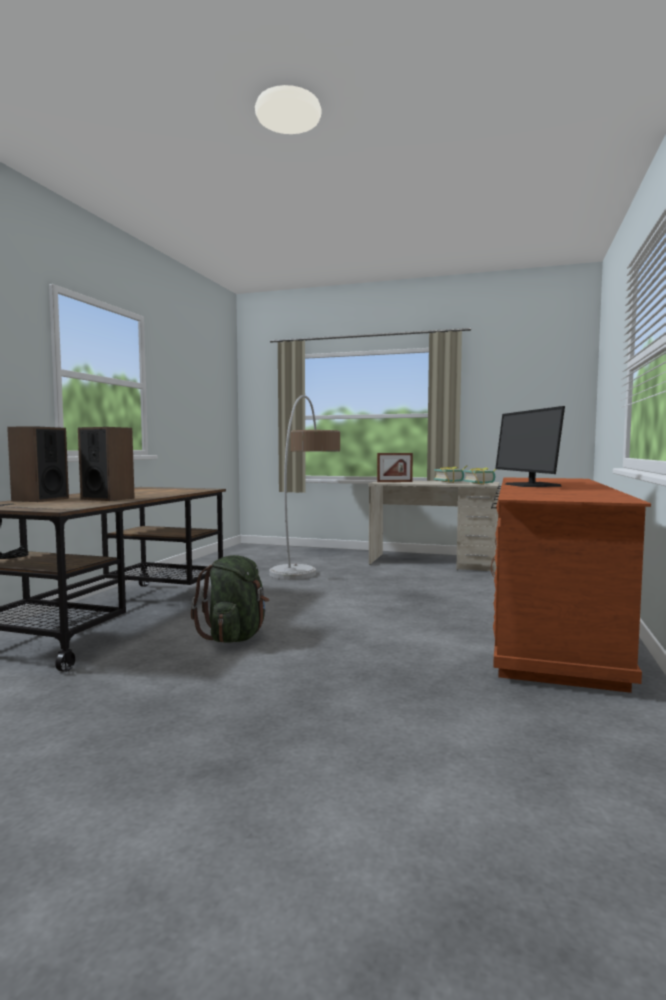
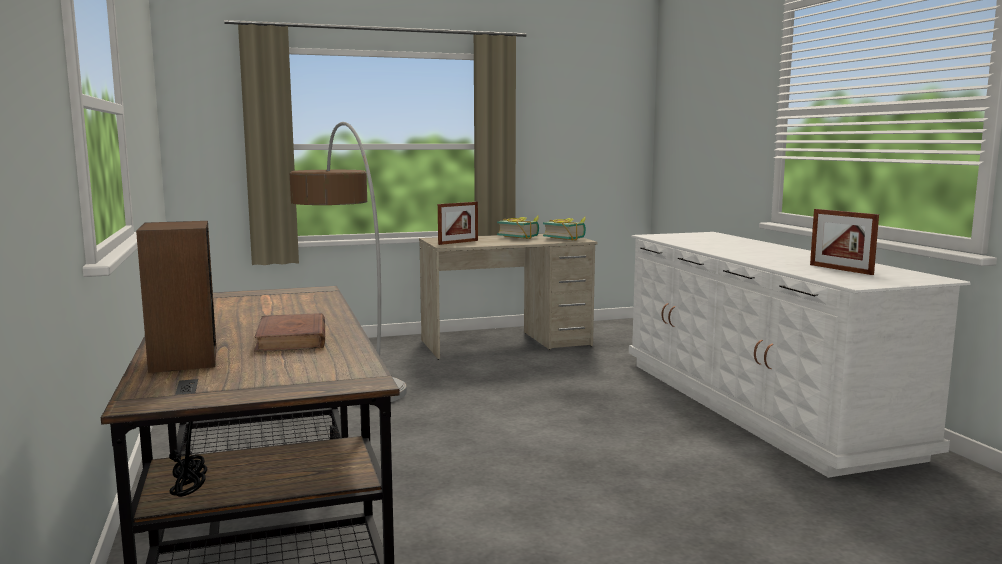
camera: 35 degrees left, 5 degrees up
(107, 498) = (292, 338): speaker -> brown book
(235, 637) = (502, 510): green backpack -> none
(531, 485) = (745, 254): monitor -> none
(548, 626) = (756, 405): brown dresser -> white dresser
(560, 493) = (840, 269): none -> picture frame

